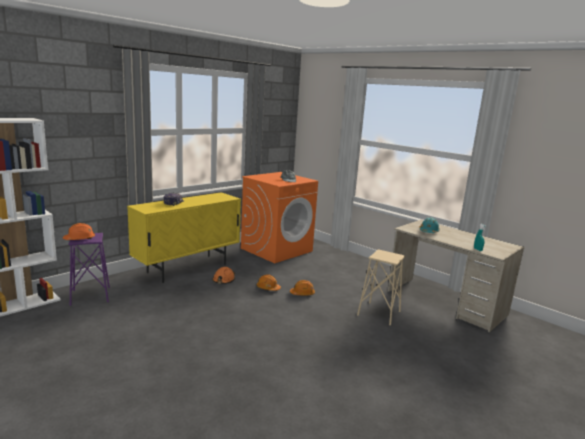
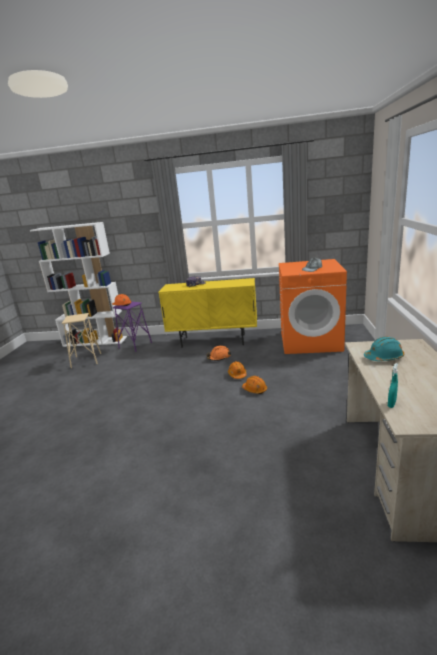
camera: 55 degrees right, 5 degrees up
(379, 313) = (288, 439): beige stool -> beige stool (86, 360)

